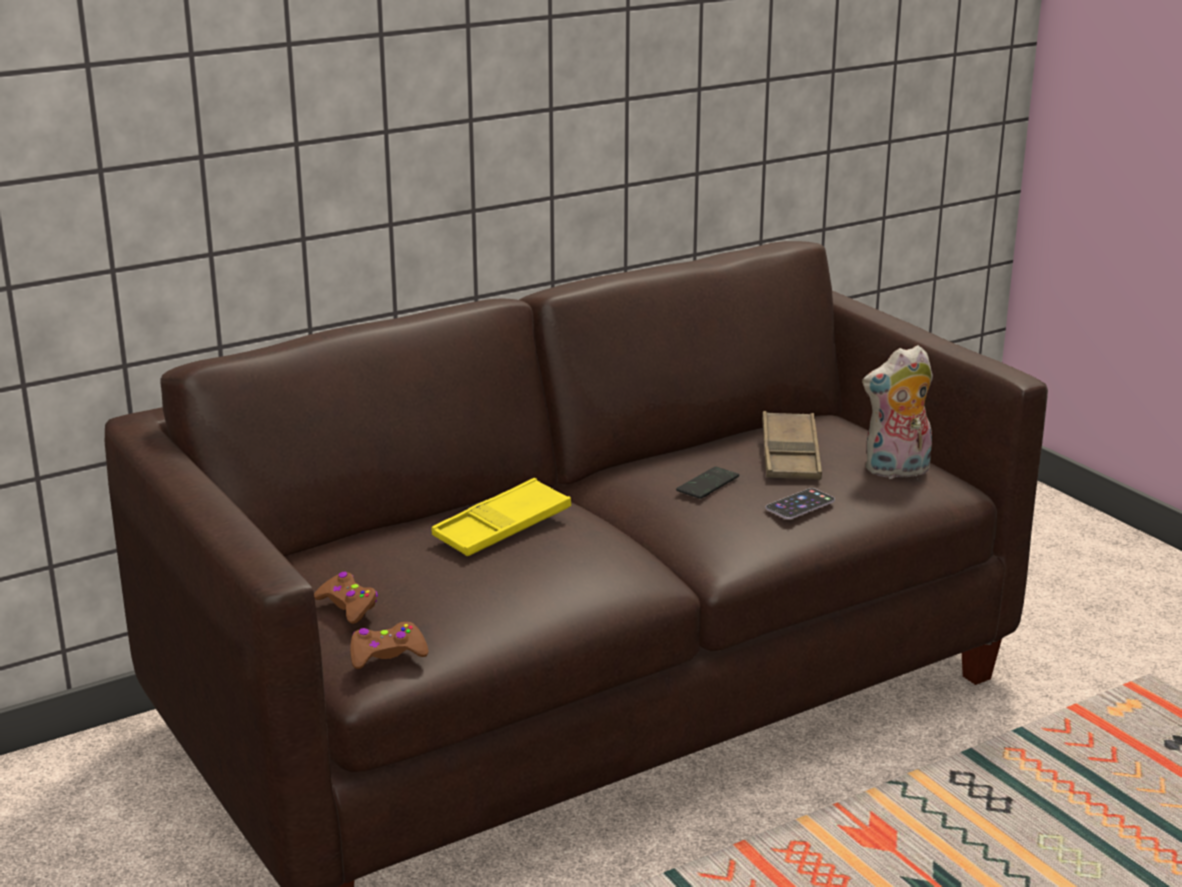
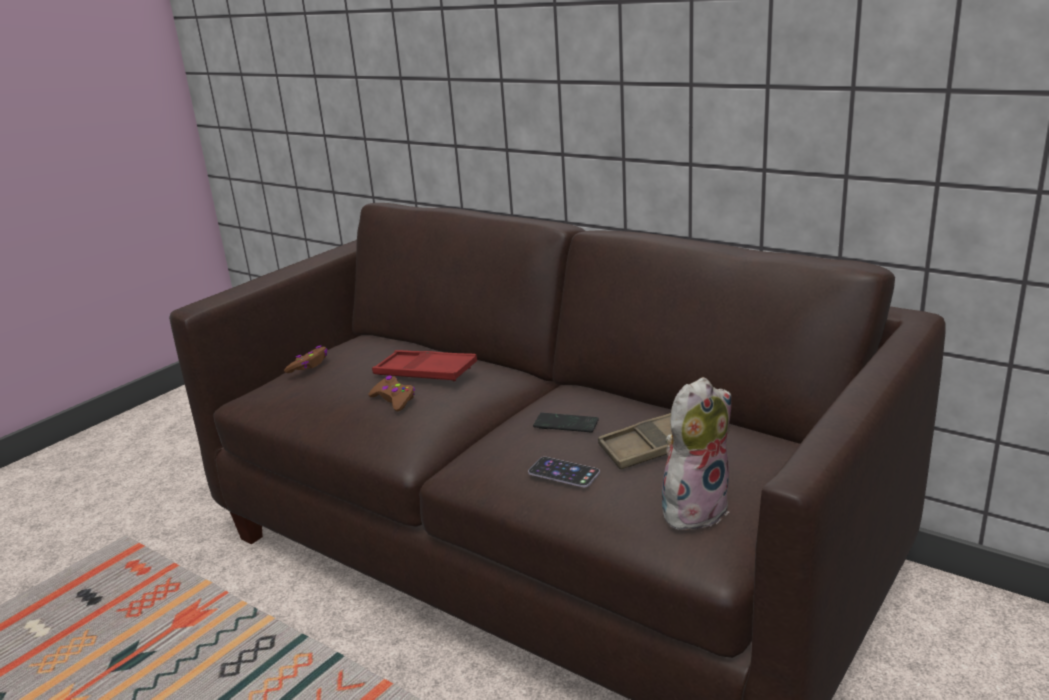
camera: 70 degrees right, 0 degrees up
(387, 654) = (257, 393): brown game controller -> brown game controller (394, 399)
(502, 527) = (425, 372): yellow tray -> red tray
(896, 472) = (693, 508): plush toy -> plush toy turned 90 degrees clockwise

